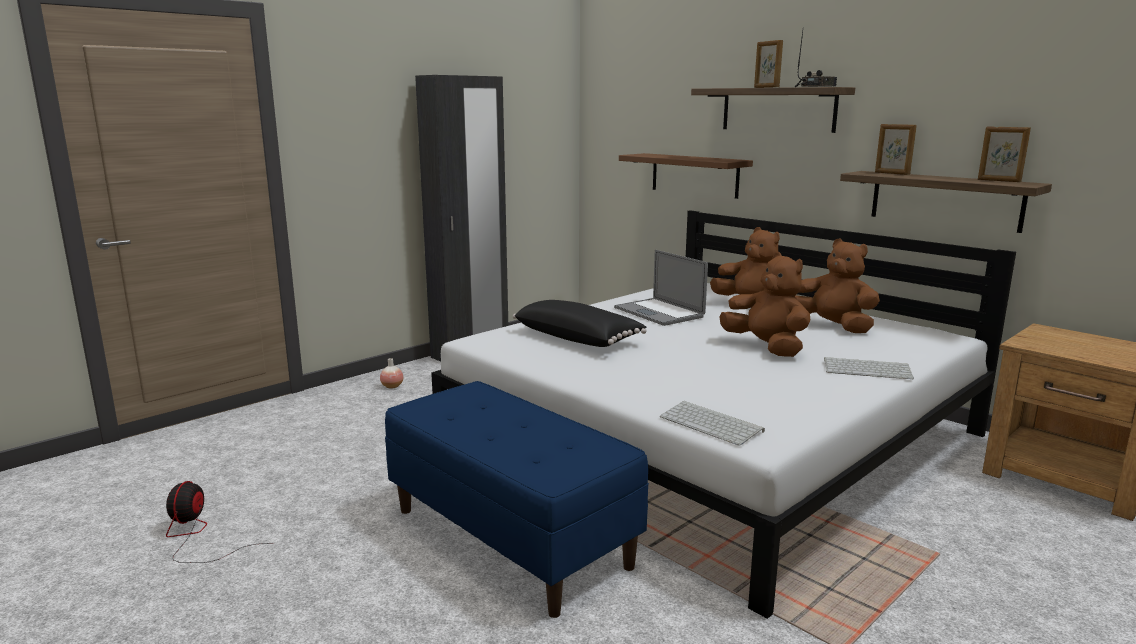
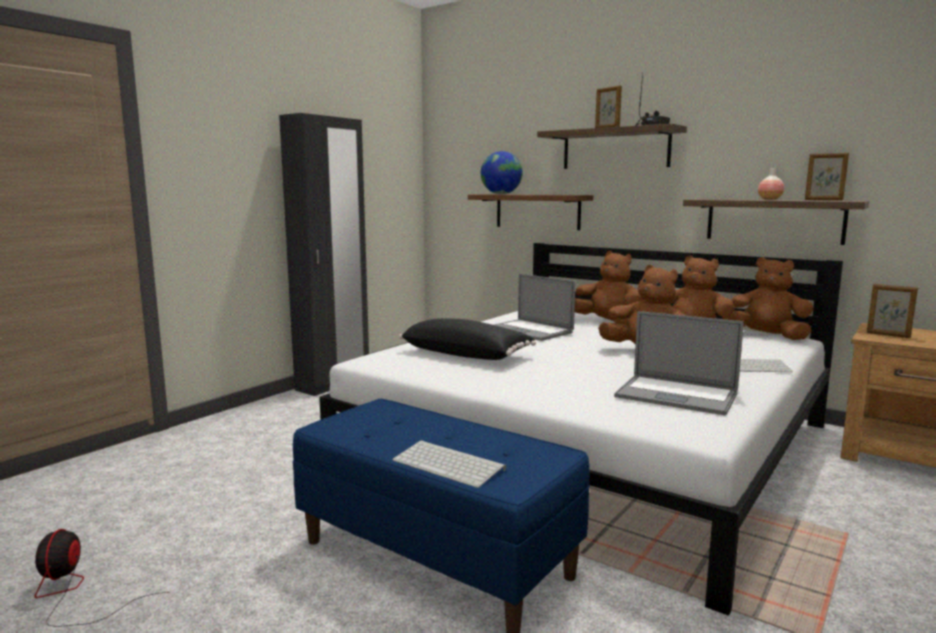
camera: 10 degrees left, 5 degrees down
(392, 386) = (263, 419): vase -> vase (770, 199)
(654, 155) = (501, 194): none -> globe
(713, 424) = (645, 420): keyboard -> keyboard (450, 464)
(764, 399) = (676, 395): none -> laptop
(891, 173) = (726, 199): picture frame -> picture frame (888, 335)
(920, 332) = (766, 336): none -> brown plush toy

